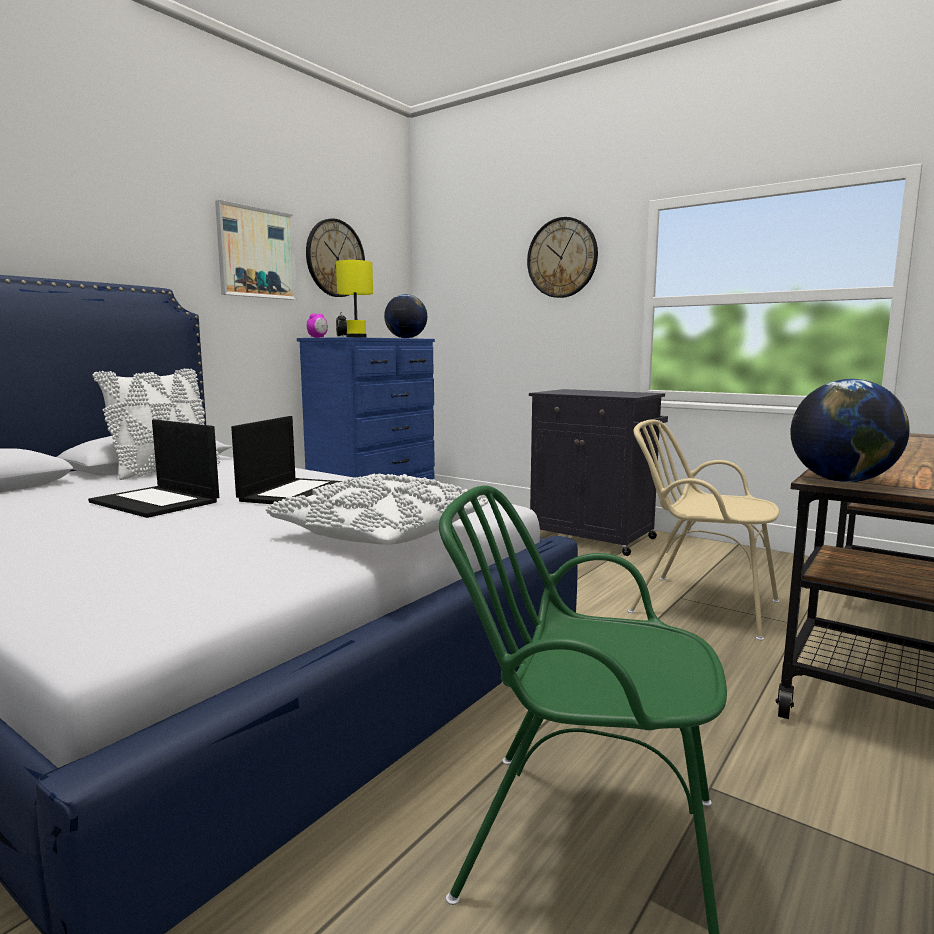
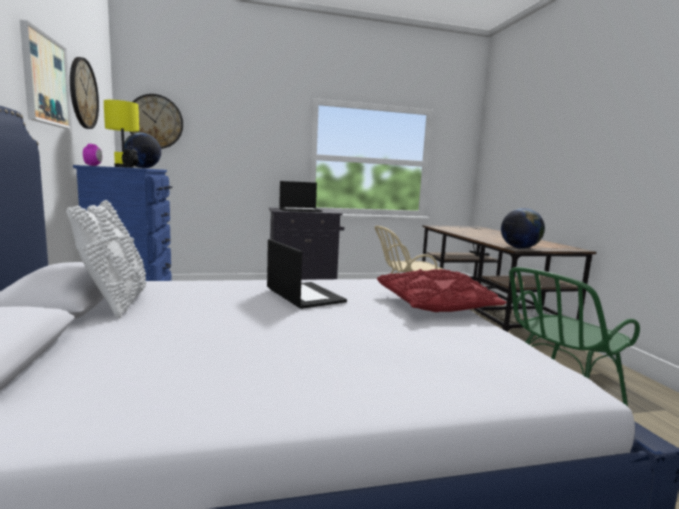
camera: 50 degrees left, 0 degrees up
(157, 502) = (254, 323): laptop -> laptop (300, 210)
(380, 533) = (434, 305): white pillow -> red pillow
(562, 258) = (256, 122): wall clock -> wall clock (155, 122)

